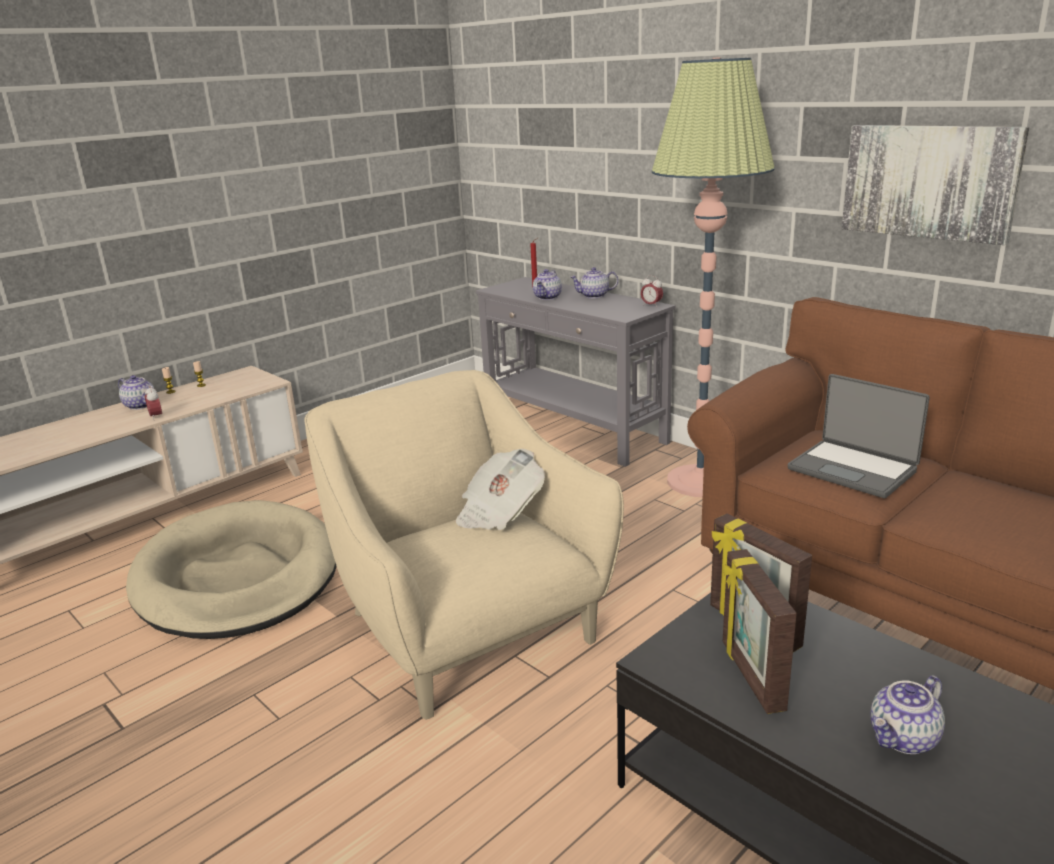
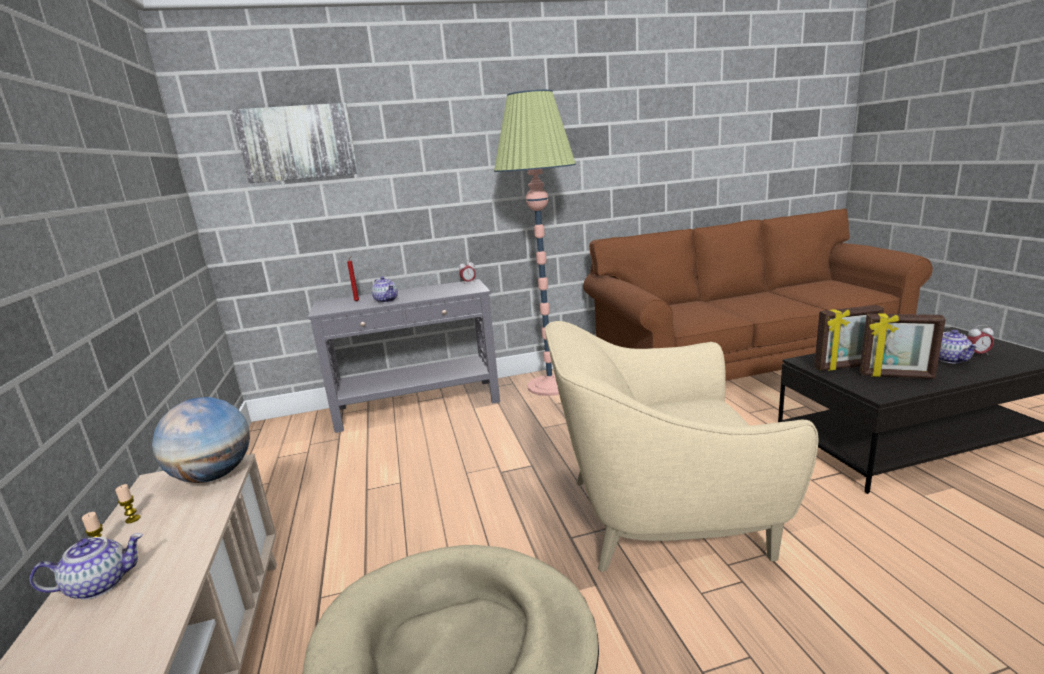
camera: 60 degrees left, 5 degrees down
(156, 417) = (184, 568): alarm clock -> alarm clock (976, 354)
(256, 383) = (214, 475): none -> globe
(499, 512) = (656, 407): newspaper -> none
(594, 296) = (414, 291): teapot -> none
(853, 469) = (701, 311): laptop -> none
(929, 181) = (629, 164): picture -> picture (298, 143)

